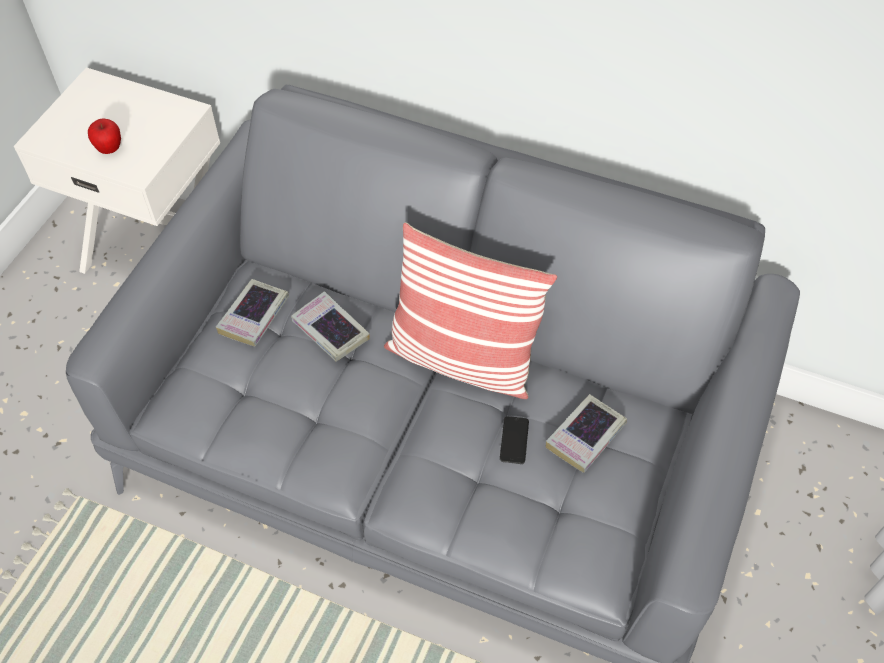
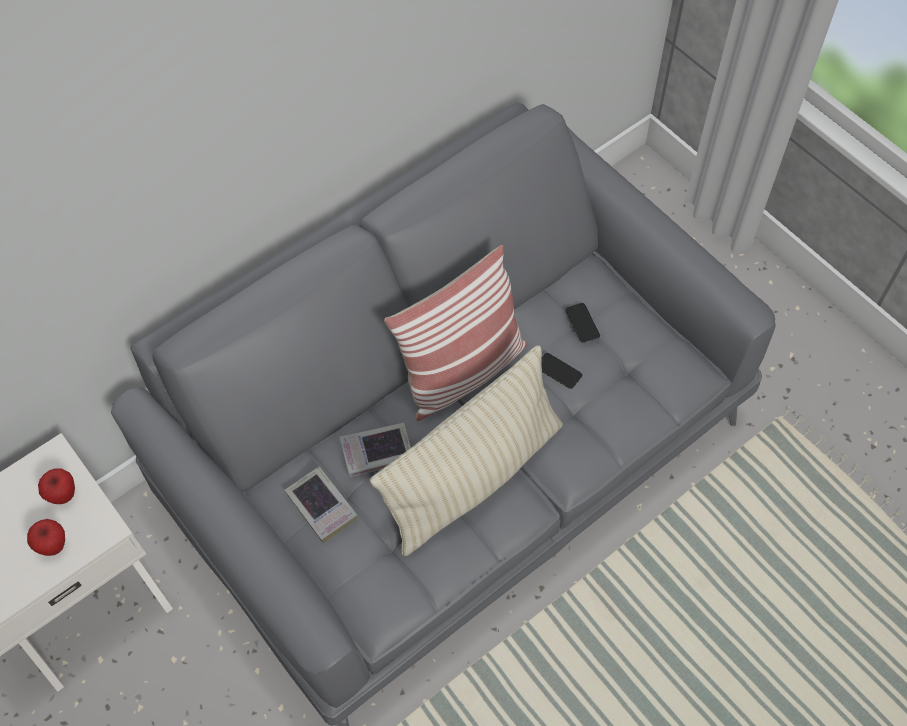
camera: 60 degrees left, 5 degrees up
(156, 133) = (63, 495): none -> apple
(352, 421) = (473, 477): none -> beige pillow
(585, 436) = (582, 323): book -> phone

